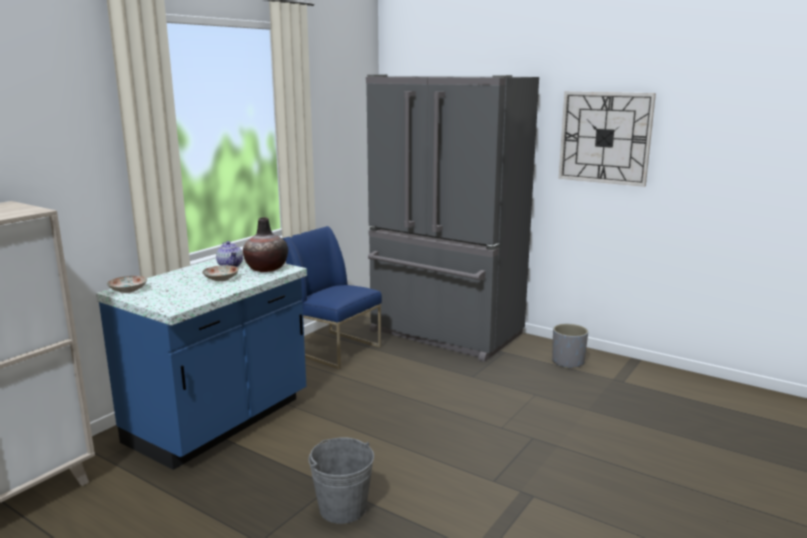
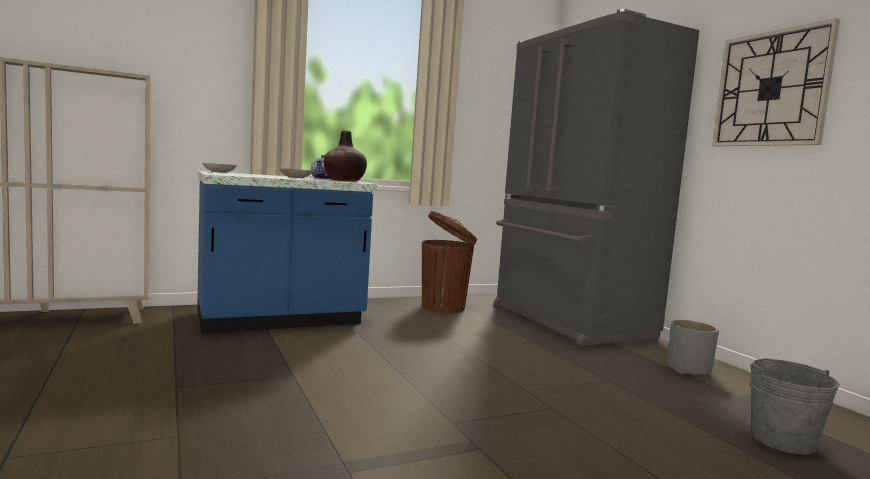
camera: 30 degrees right, 10 degrees down
(335, 349) = (444, 307): blue chair -> brown trash can
(343, 508) = (276, 391): grey bucket -> grey bucket (783, 440)

